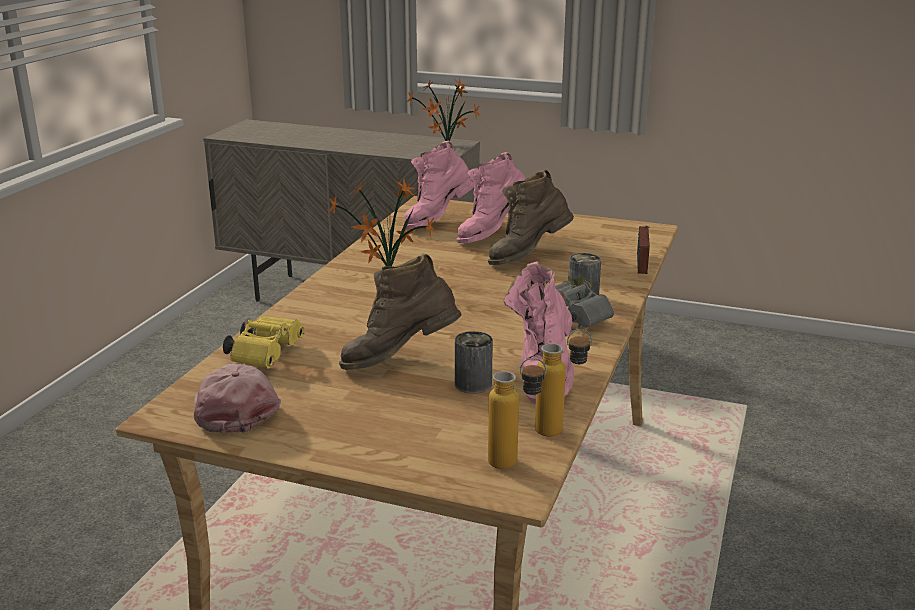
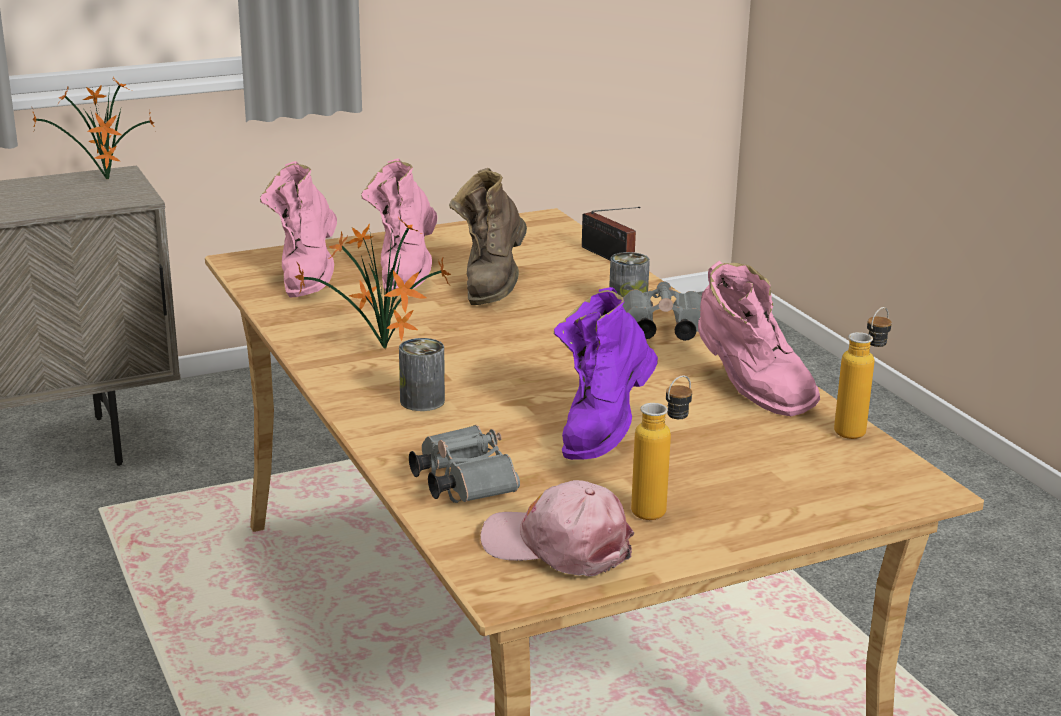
camera: 45 degrees left, 0 degrees up
(266, 354) = (461, 484): yellow binoculars -> grey binoculars
(399, 360) = (603, 431): brown boot -> purple boot
(473, 384) = (712, 423): can -> can (422, 401)
(515, 463) = (883, 470): bottle -> bottle (659, 508)

